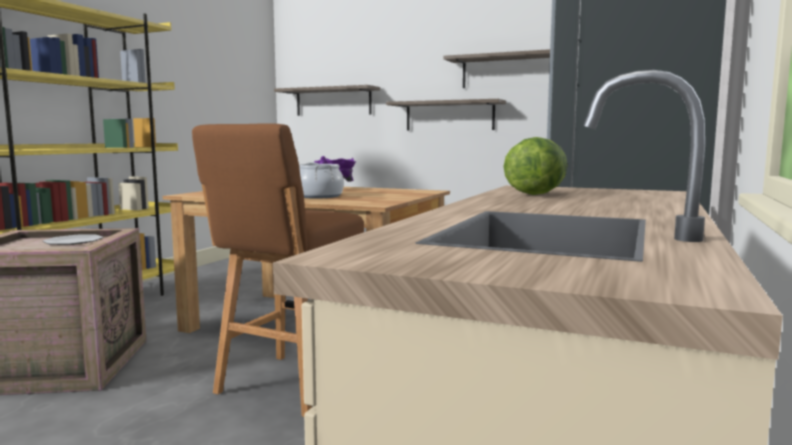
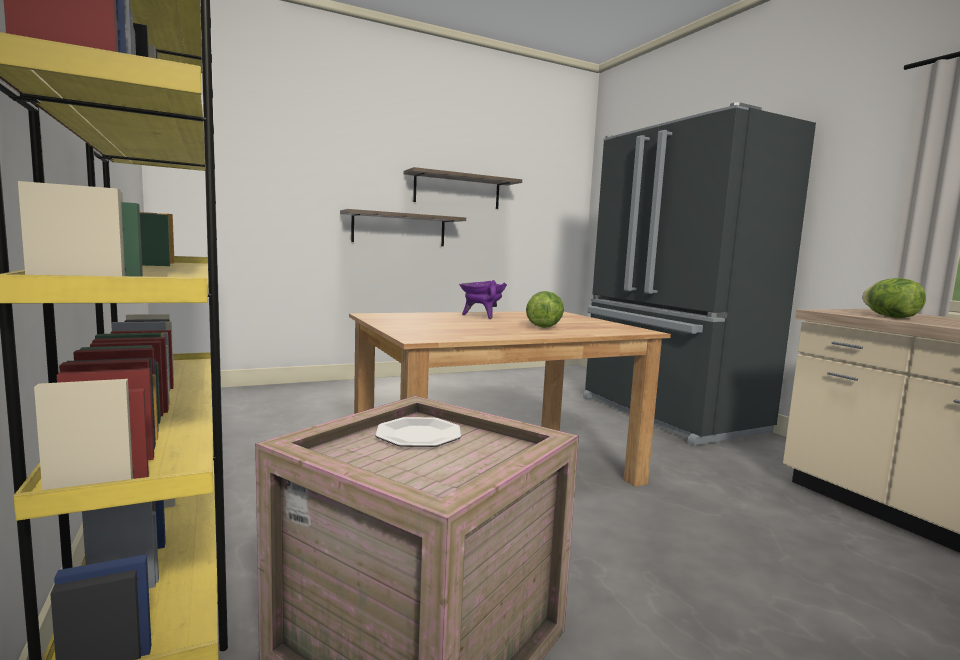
camera: 50 degrees left, 0 degrees up
(288, 386) = (656, 529): brown stool -> none
(318, 196) = (544, 327): cooking pot -> lettuce
(333, 101) = (248, 200): shelf -> none

